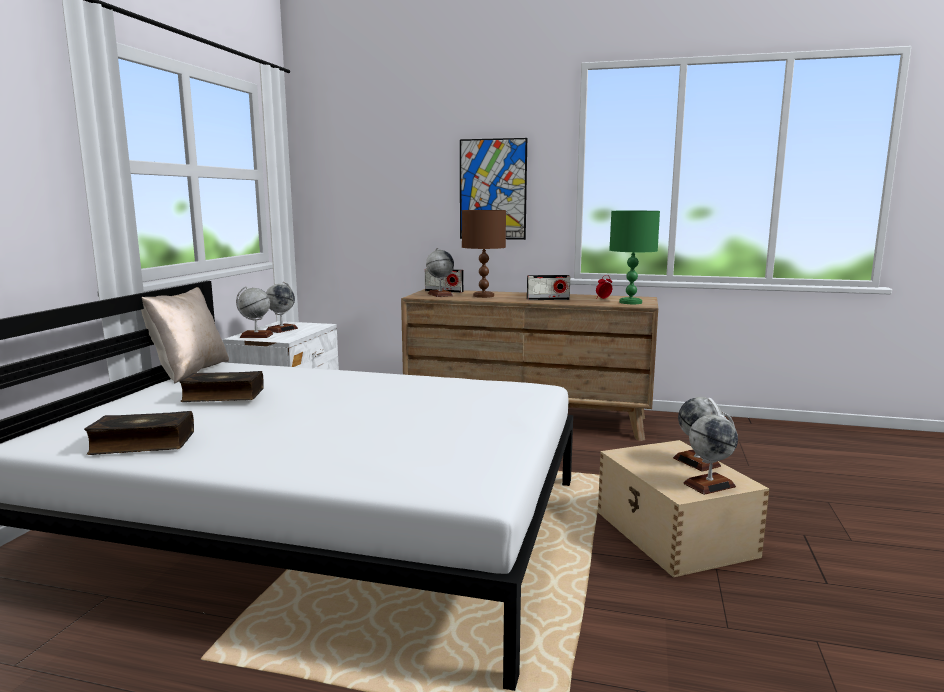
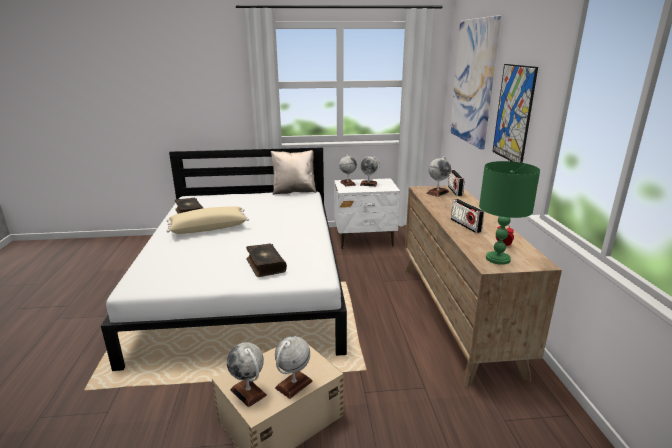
camera: 70 degrees right, 10 degrees up
(223, 396) = (253, 207): book -> book (265, 265)
(270, 431) = (208, 228): none -> beige pillow
(383, 167) = (473, 82): none -> picture
(483, 296) = (450, 204): brown table lamp -> none

